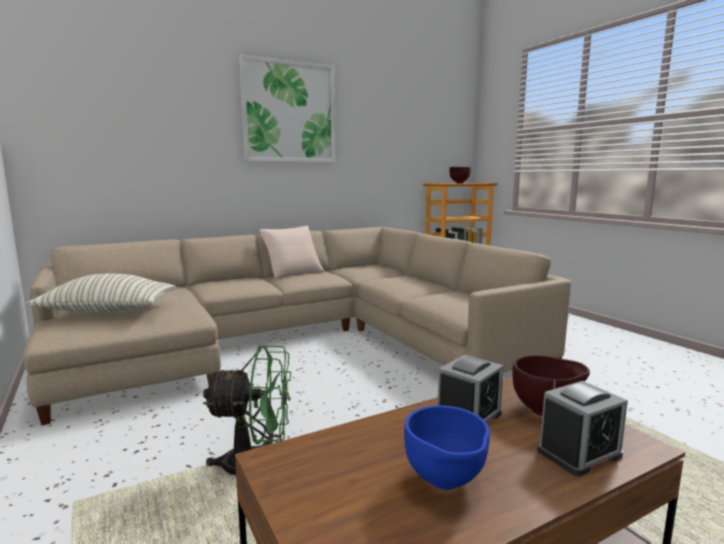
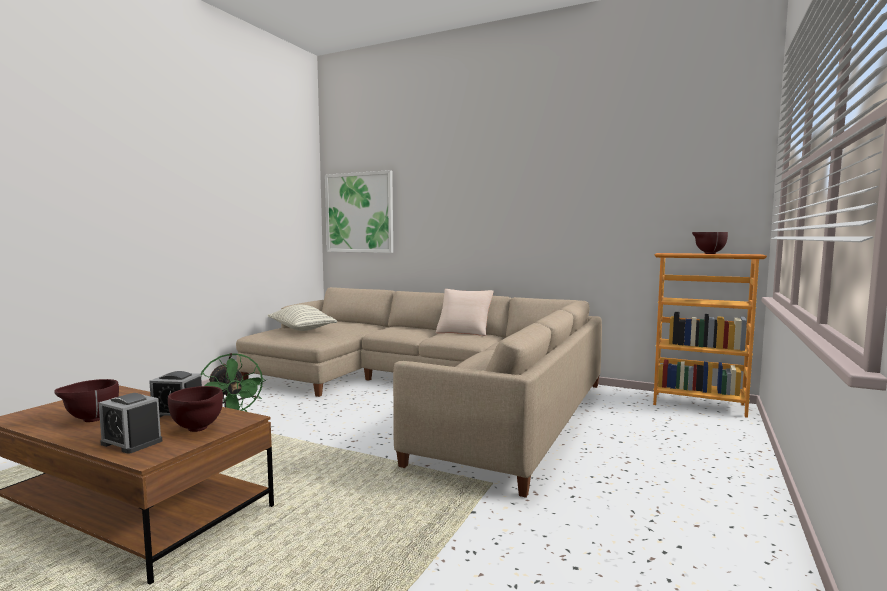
camera: 55 degrees right, 5 degrees down
(289, 112) = (496, 184): picture -> picture (359, 212)
(446, 484) = (90, 420): blue bowl -> brown bowl

